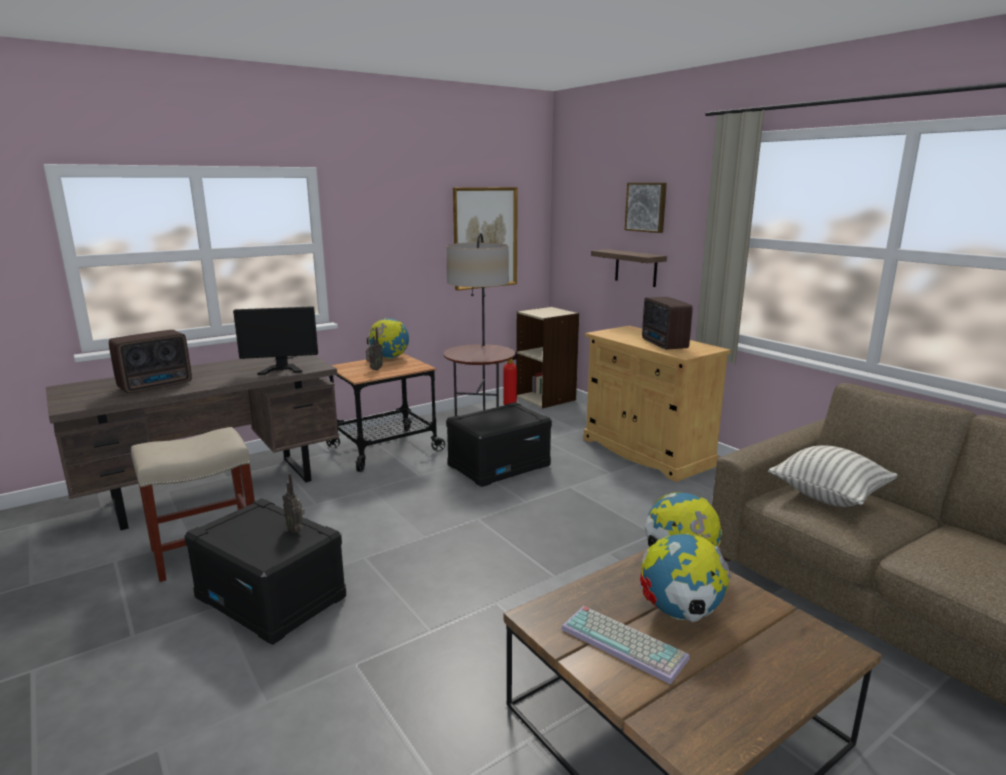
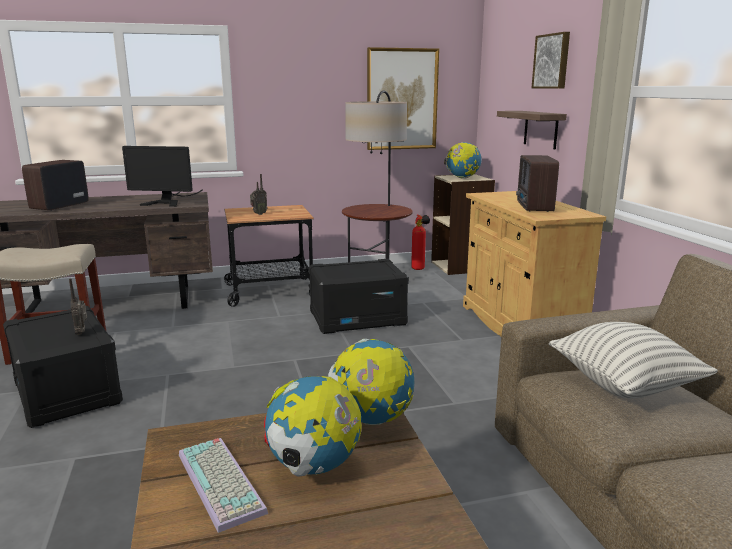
camera: 20 degrees right, 0 degrees up
(157, 386) = (58, 206): radio -> radio turned 135 degrees clockwise
(389, 358) = (284, 207): globe -> globe (462, 178)

